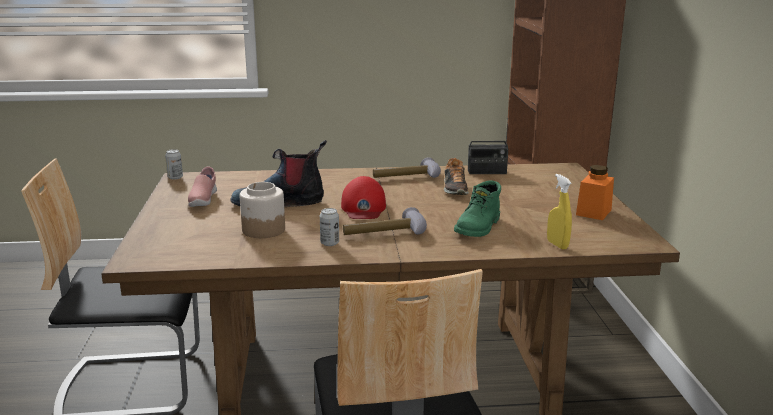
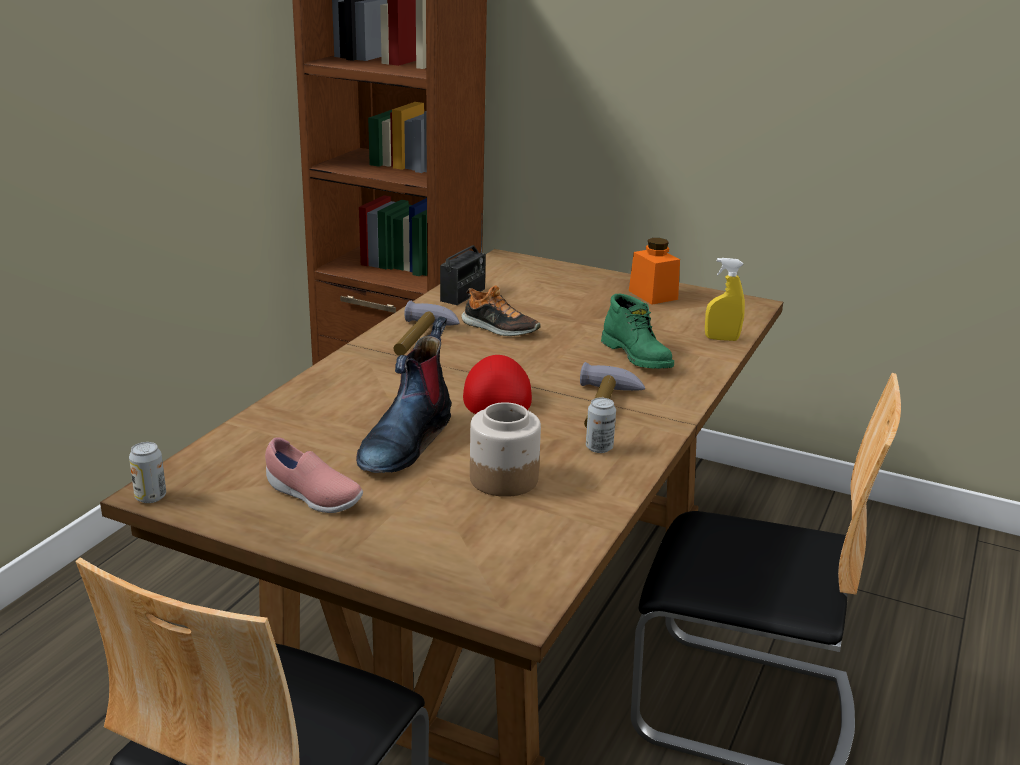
camera: 60 degrees left, 5 degrees up
(363, 207) = (497, 394): red cap -> red cap turned 120 degrees counterclockwise

